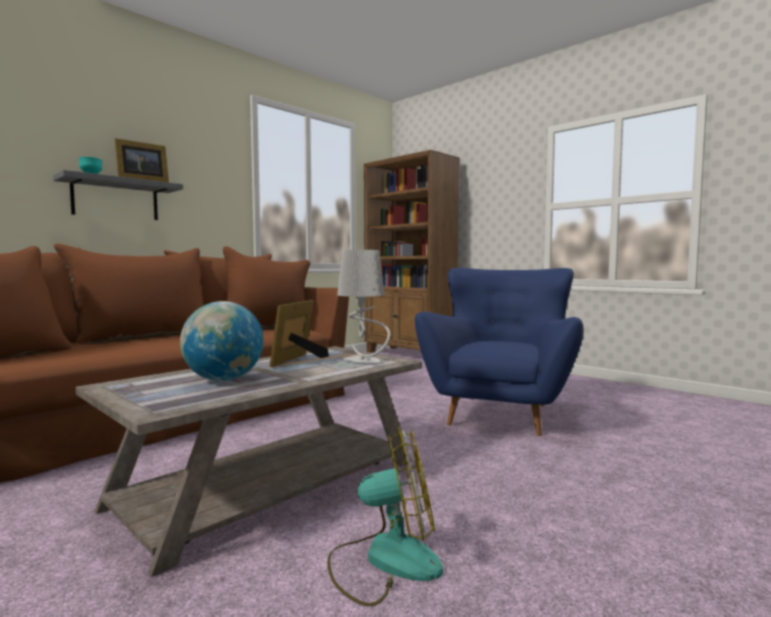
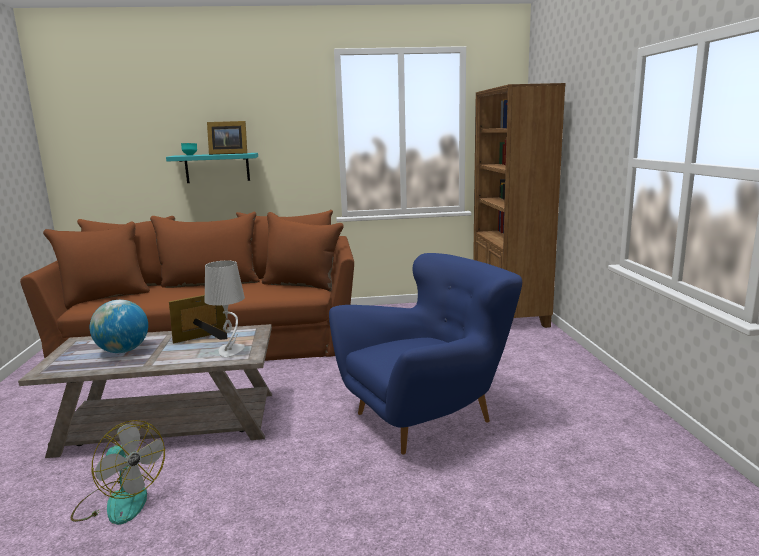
camera: 40 degrees right, 10 degrees up
(115, 199) = (217, 168): grey shelf -> turquoise shelf

